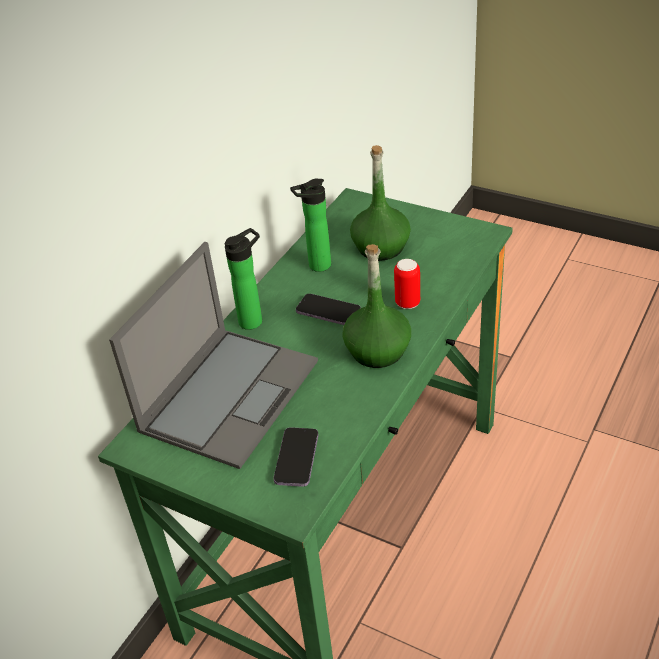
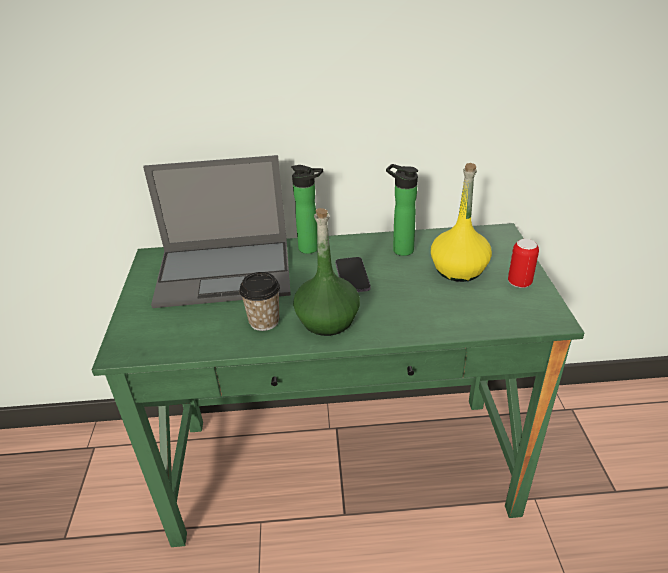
camera: 55 degrees right, 5 degrees down
(296, 458) = (177, 329): phone -> none
(341, 392) = (264, 321): none -> cup
(381, 247) = (459, 269): green bottle -> yellow bottle
(407, 303) = (403, 312): can -> can (519, 283)

